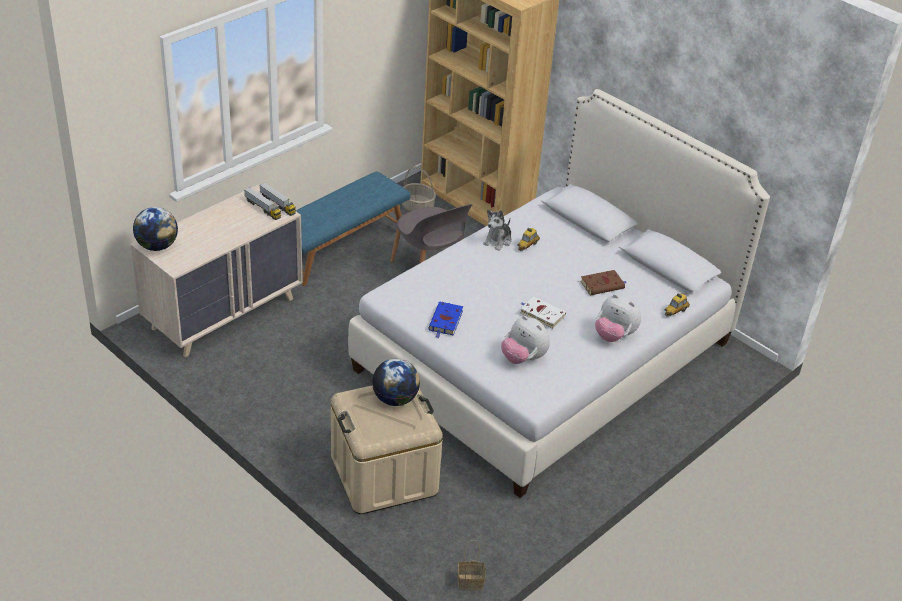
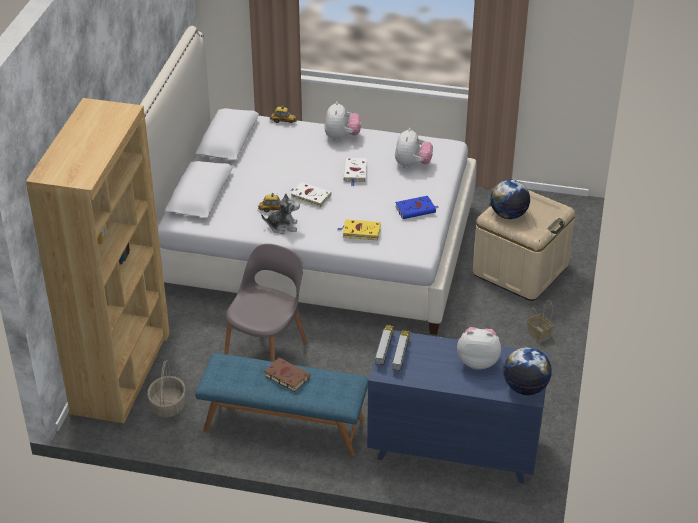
camera: 120 degrees left, 0 degrees up
(211, 239) = (478, 361): none -> plush toy
(224, 313) = (453, 449): beige dresser -> blue dresser
(445, 274) = (360, 232): none -> yellow book
(471, 582) = (558, 199): basket -> basket (537, 334)
(527, 271) = (309, 196): none -> white book
(603, 285) = (286, 159): brown book -> brown book (286, 376)

